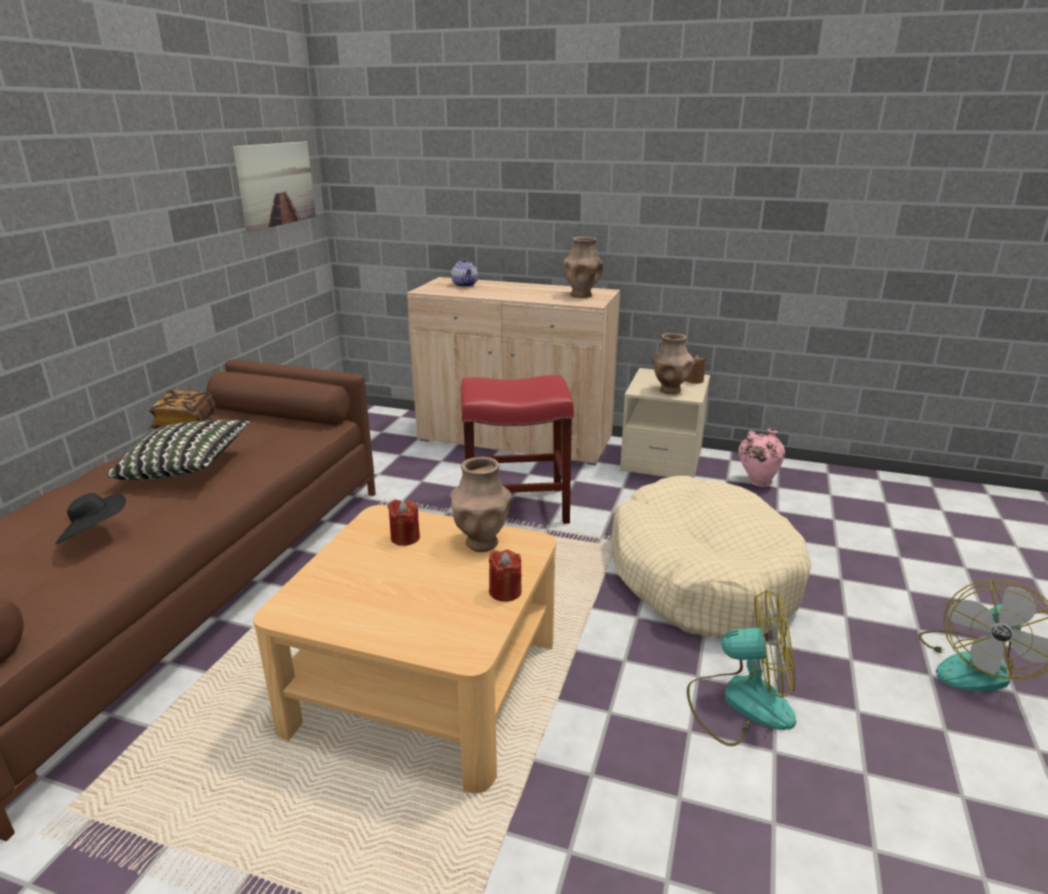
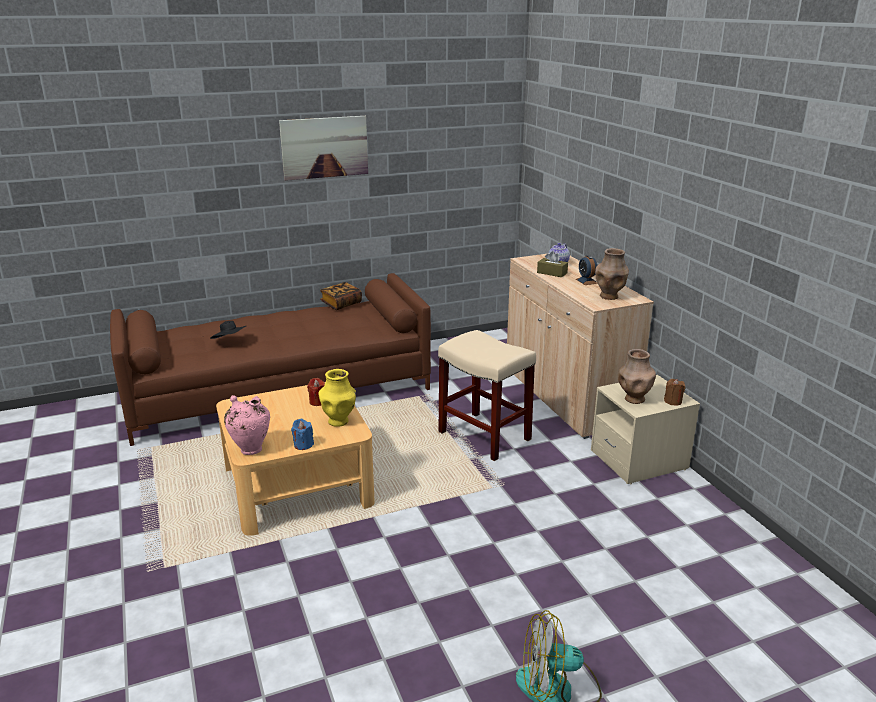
camera: 50 degrees right, 0 degrees up
(186, 468) = (303, 327): pillow -> none
(276, 184) = (468, 163): picture -> picture (324, 147)
(482, 293) = (552, 273): none -> brown tissue box
(482, 542) = (339, 421): brown vase -> yellow vase
(505, 591) = (303, 445): red candle -> blue candle
(517, 506) = (485, 436): red stool -> beige stool
(530, 290) = (586, 281): none -> alarm clock
(701, 576) = (506, 533): beige dog bed -> none
(740, 702) = (395, 591): fan -> none
(757, 482) = (677, 513): pink vase -> pink vase (251, 449)

